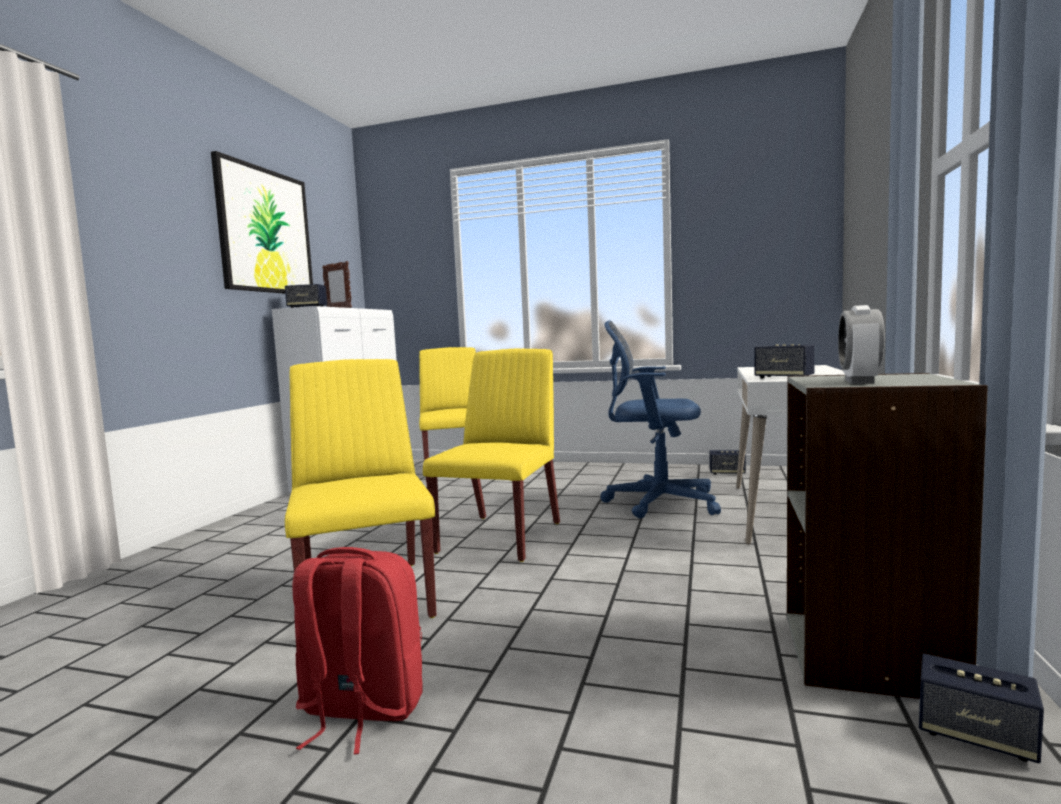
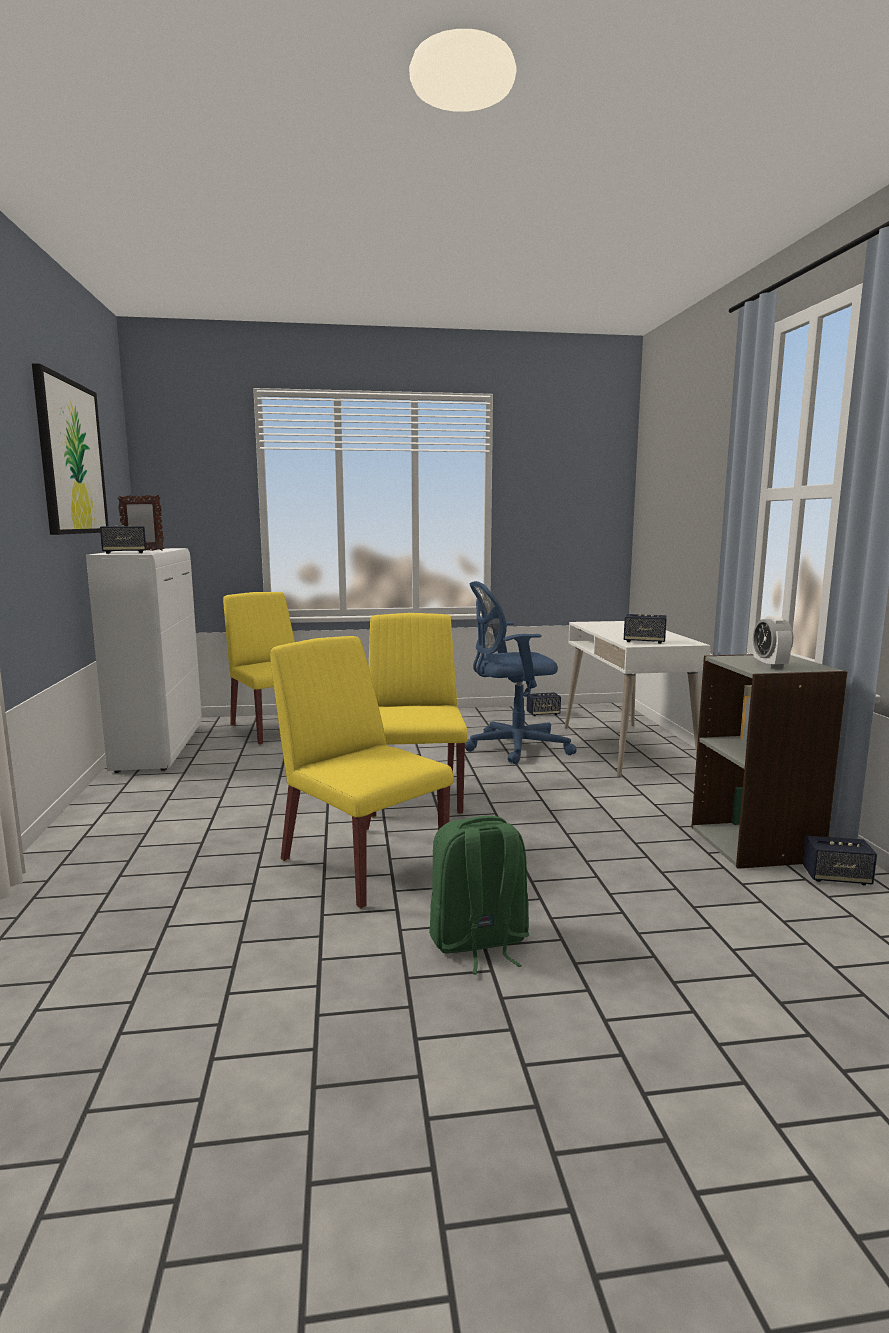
camera: 25 degrees left, 5 degrees up
(360, 710) = (478, 942): red backpack -> green backpack

